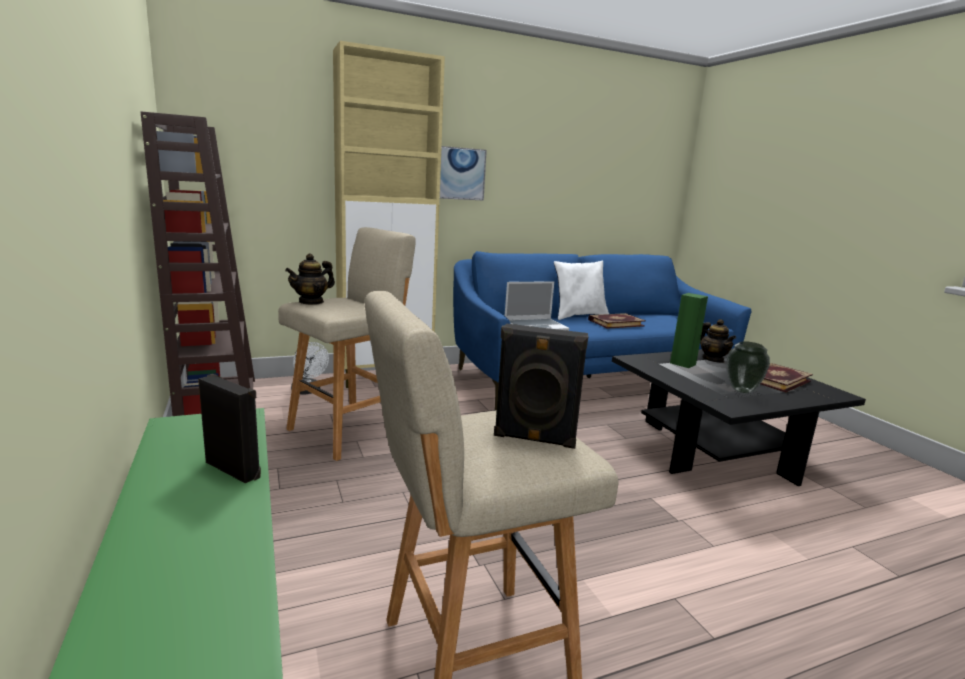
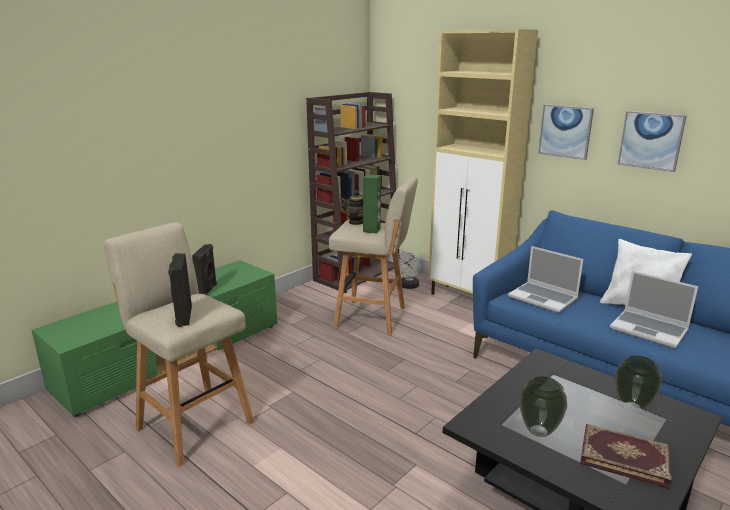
camera: 65 degrees right, 5 degrees up
(532, 178) = (651, 140): none -> picture
(615, 323) = (650, 330): book -> laptop
(683, 363) = (578, 388): green speaker -> green speaker (372, 230)
(713, 359) = (633, 407): teapot -> vase

